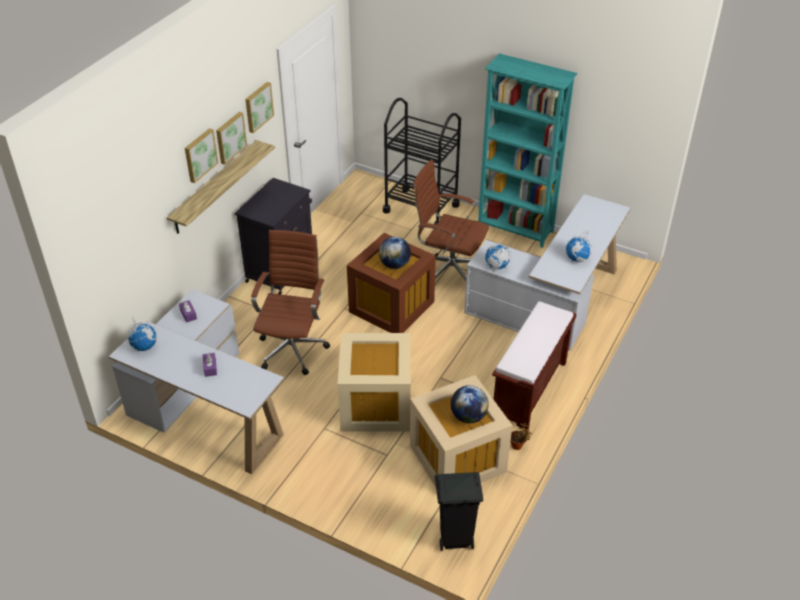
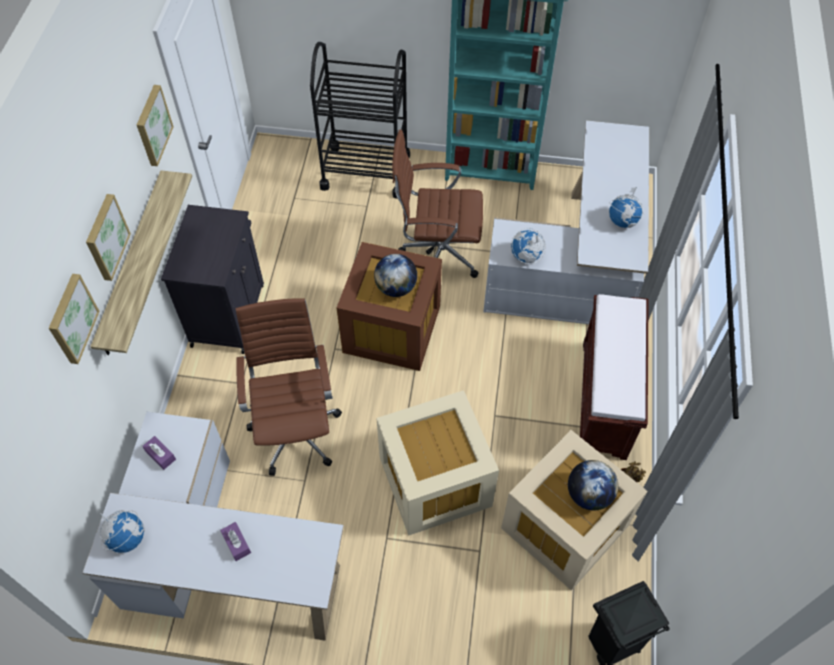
camera: 20 degrees left, 15 degrees up
(230, 137) = (132, 188): picture -> picture (71, 318)

